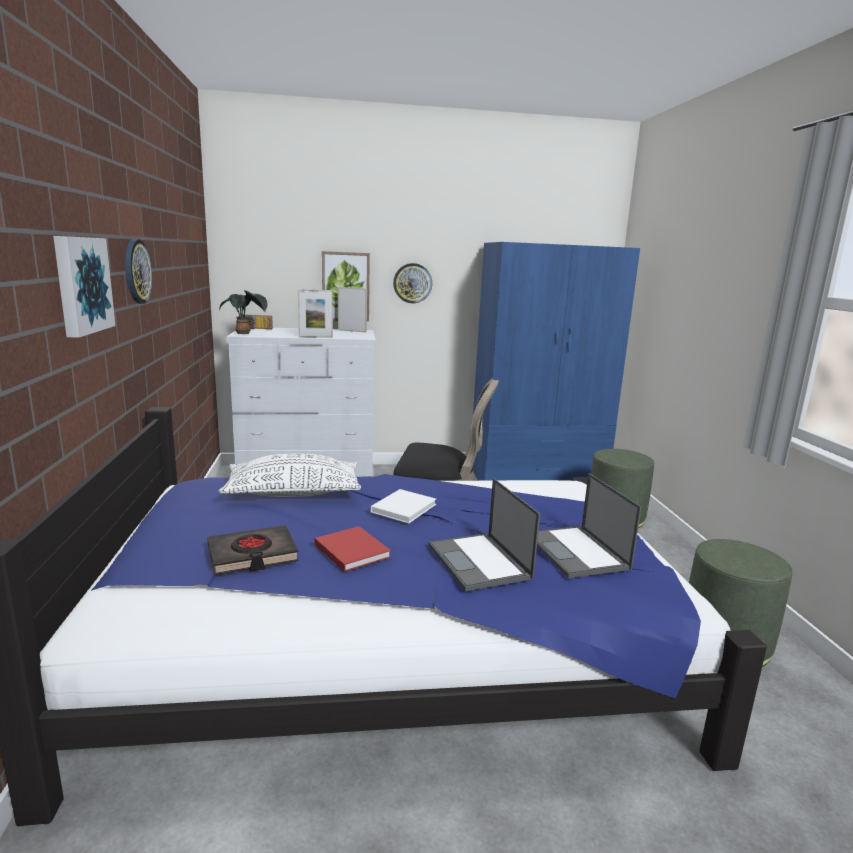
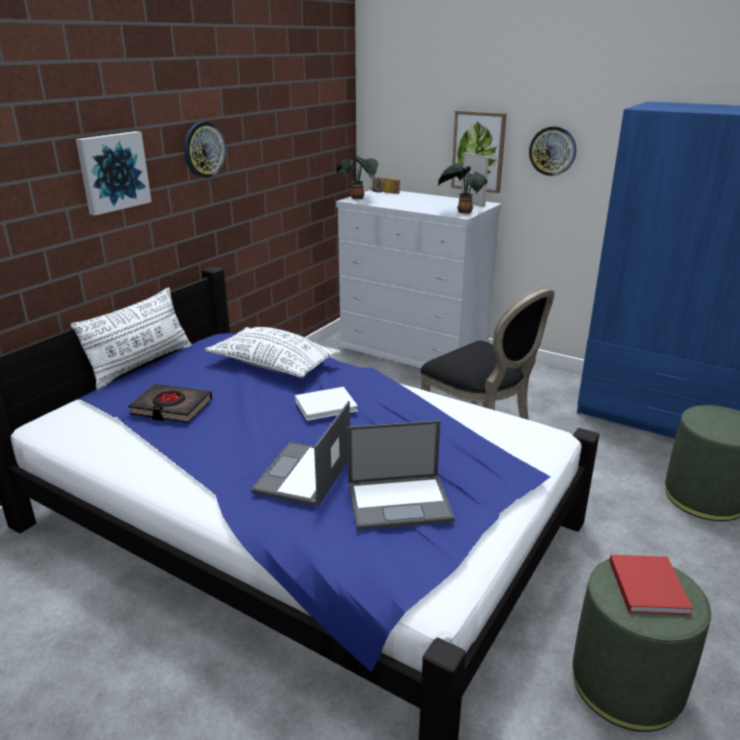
camera: 40 degrees right, 10 degrees up
(133, 530) = (141, 364): none -> white pillow
(315, 337) = (414, 209): picture frame -> none
(351, 550) = (232, 427): red book -> red book (647, 584)
(360, 336) = (462, 212): none -> potted plant
(577, 552) = (400, 501): laptop -> laptop turned 120 degrees counterclockwise

